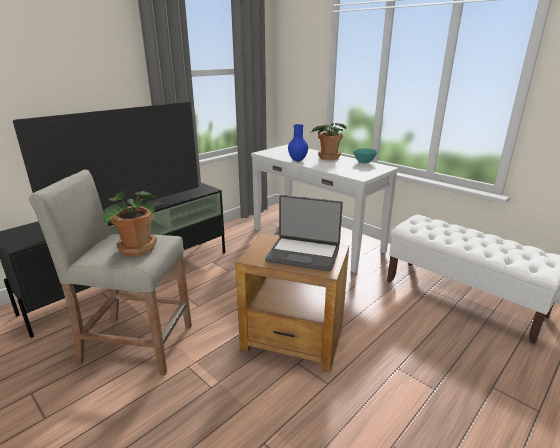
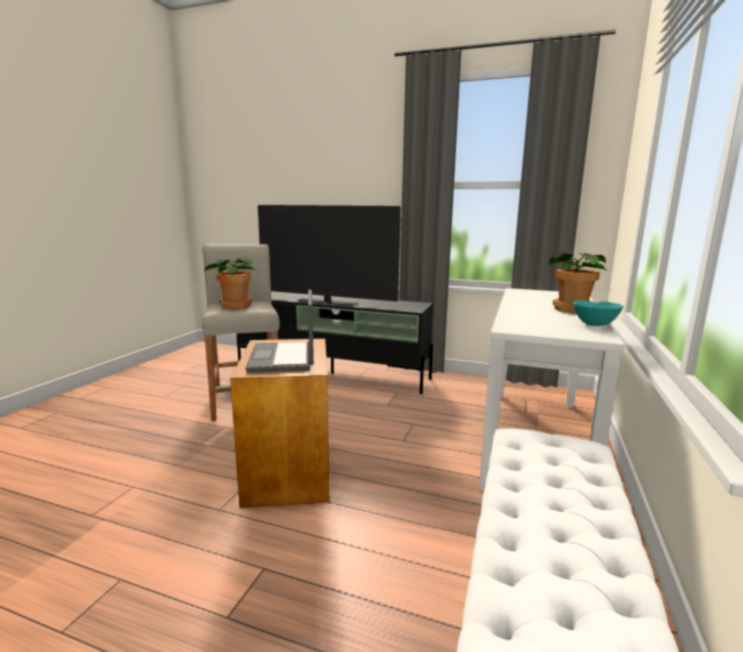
camera: 65 degrees right, 10 degrees down
(297, 160) = (518, 301): blue vase -> none

